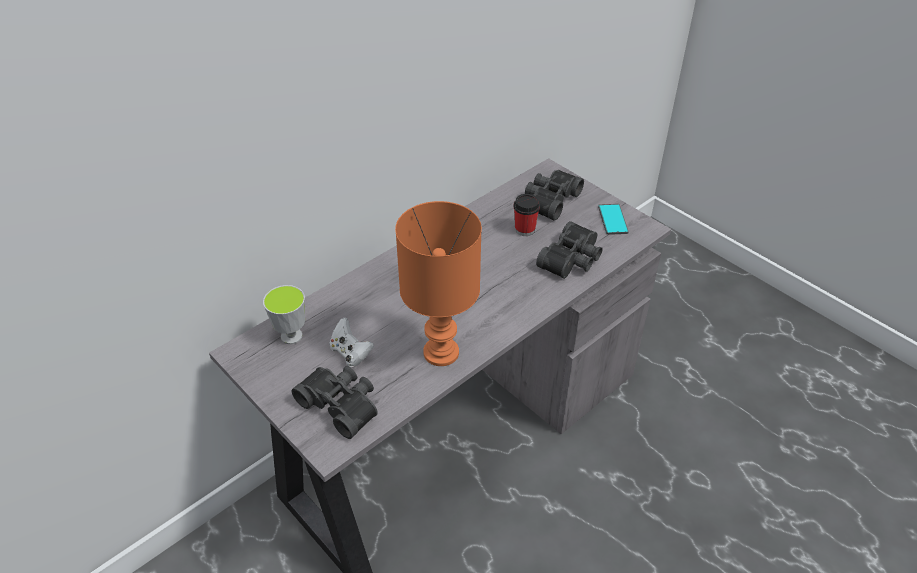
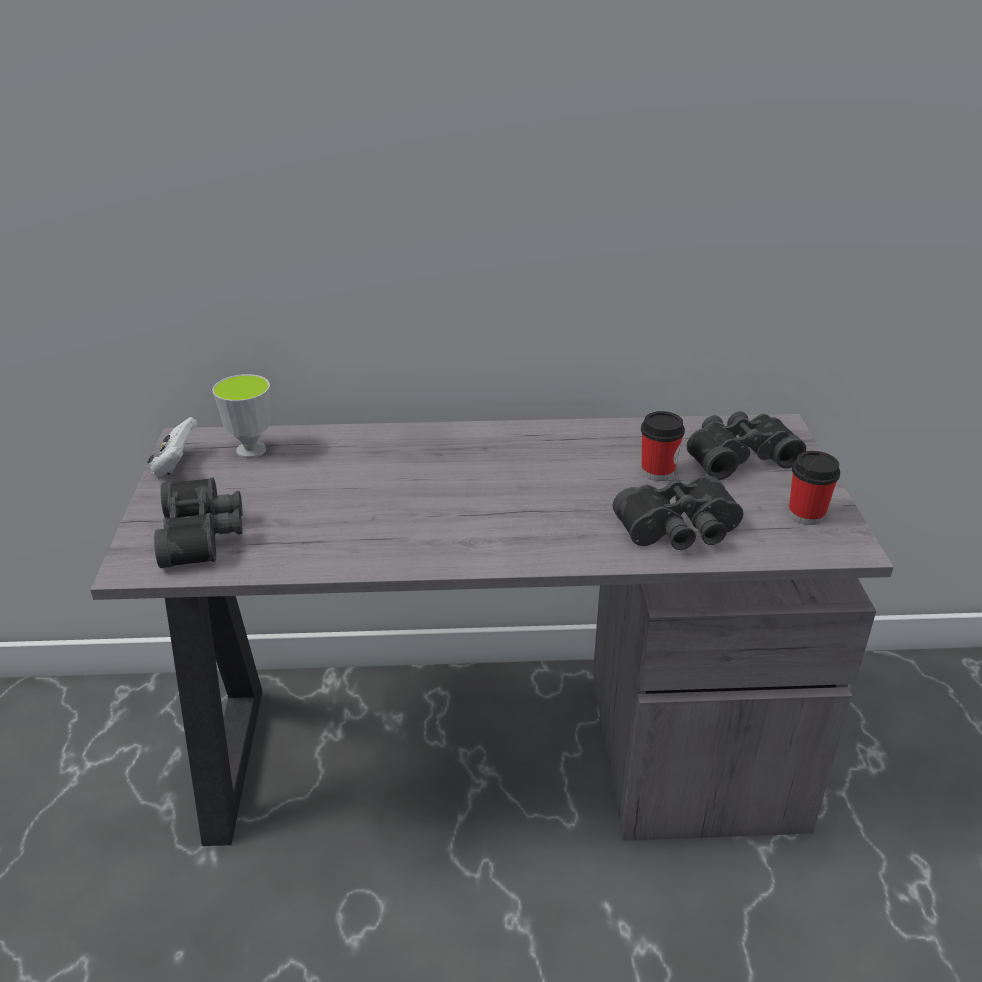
camera: 40 degrees right, 10 degrees down
(351, 353) = (282, 494): white game controller -> white game controller (176, 465)
(442, 352) = (376, 544): orange table lamp -> none
(612, 219) = (806, 515): phone -> cup

